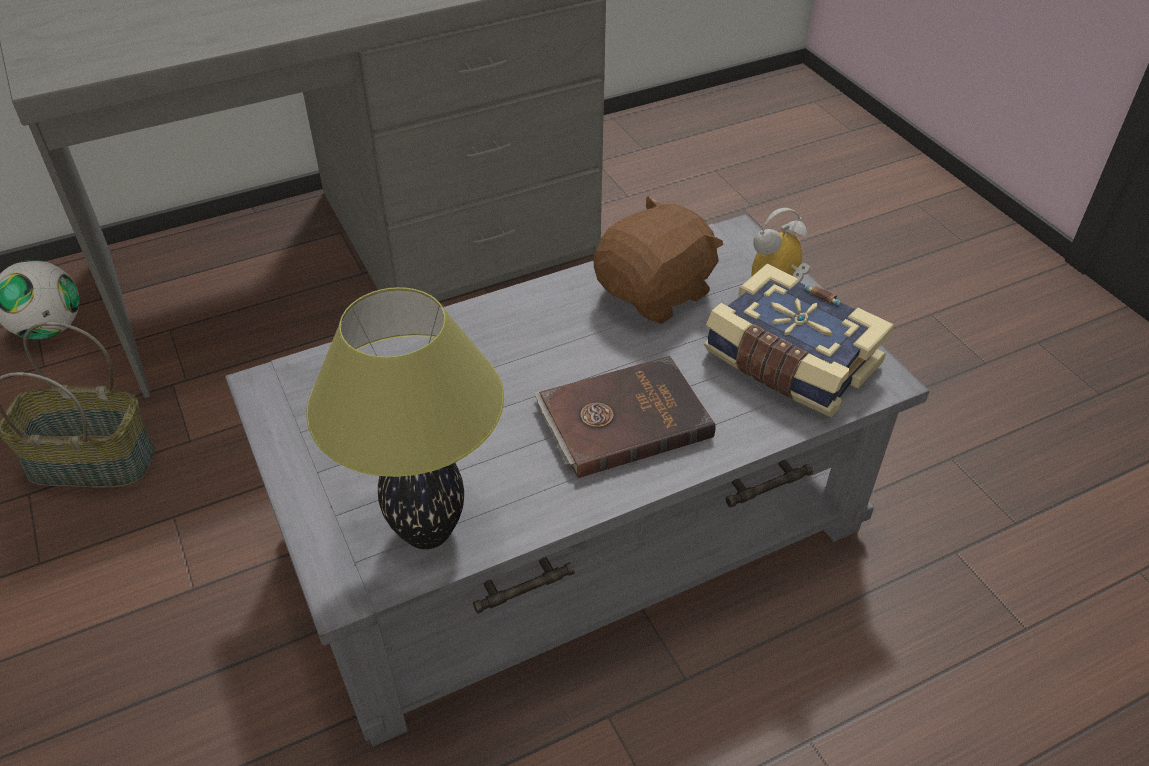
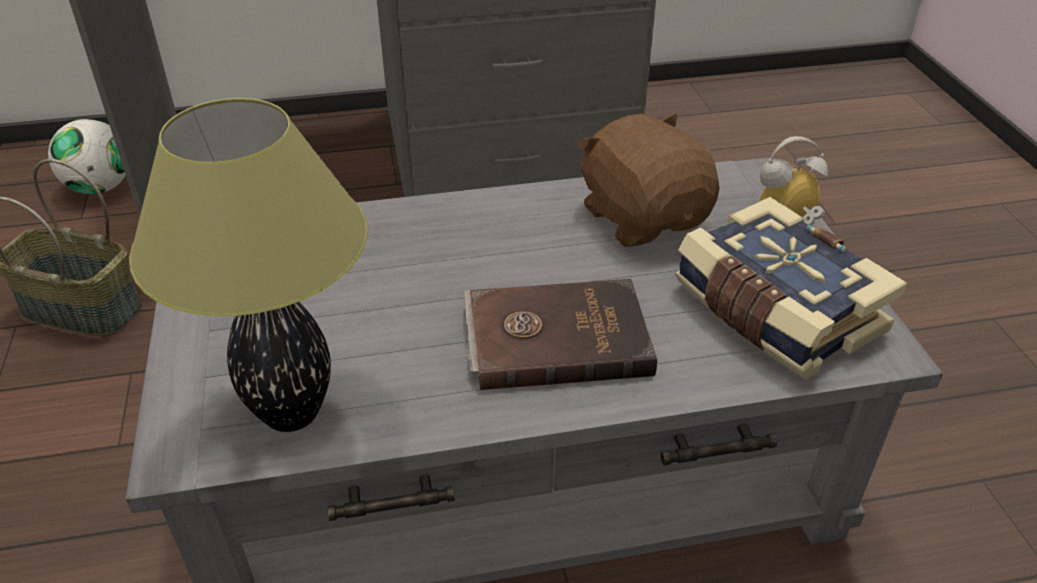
camera: 15 degrees right, 5 degrees down
(656, 293) = (643, 218): brown plush toy -> brown plush toy turned 90 degrees counterclockwise

